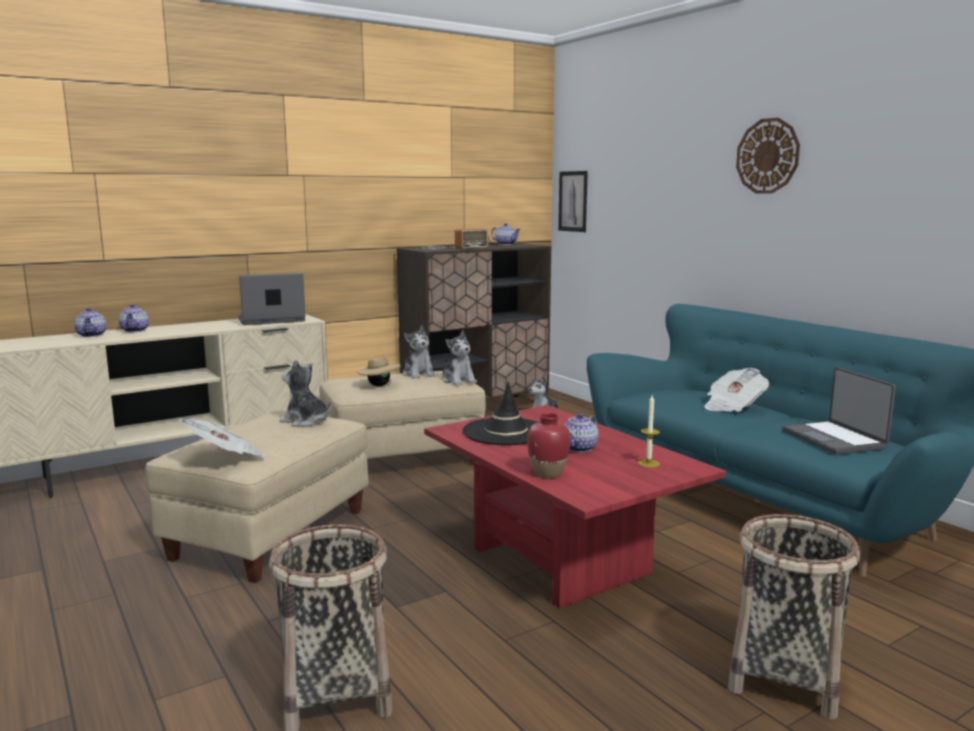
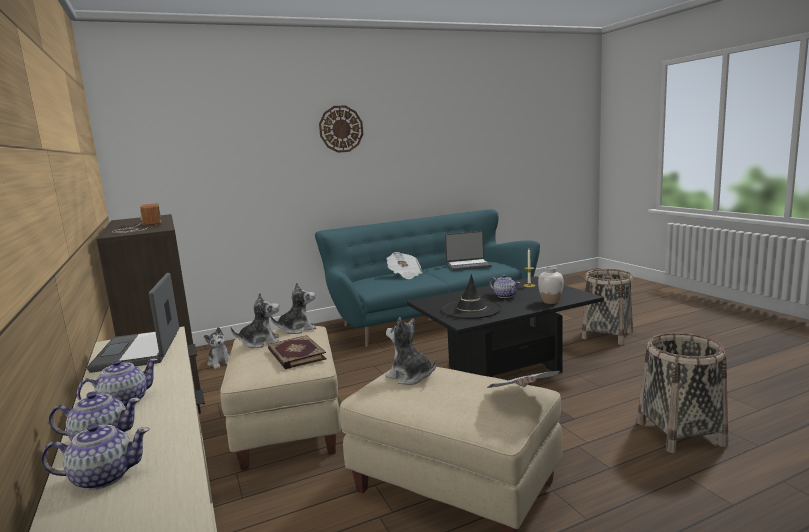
camera: 80 degrees left, 0 degrees up
(305, 421) = (410, 376): plush toy -> plush toy turned 90 degrees clockwise
(379, 385) = (295, 355): beige hat -> book
(505, 244) = (129, 220): teapot -> teapot (123, 402)
(547, 473) = (551, 301): red vase -> white vase
(560, 560) = (504, 369): red coffee table -> black coffee table
(573, 201) = (140, 174): picture -> none

